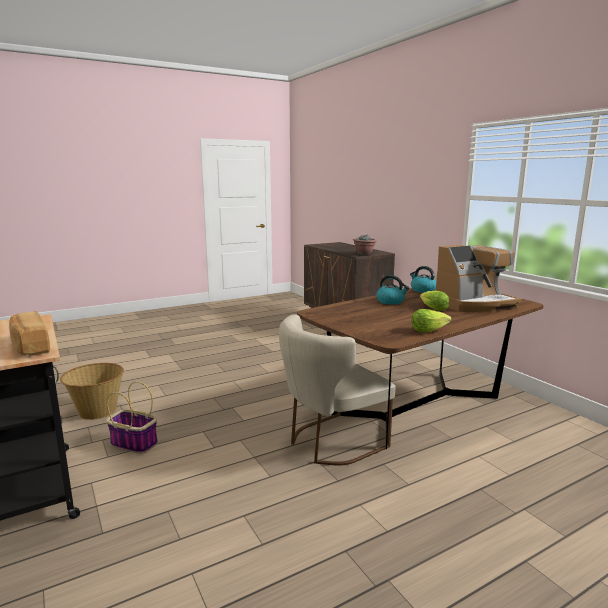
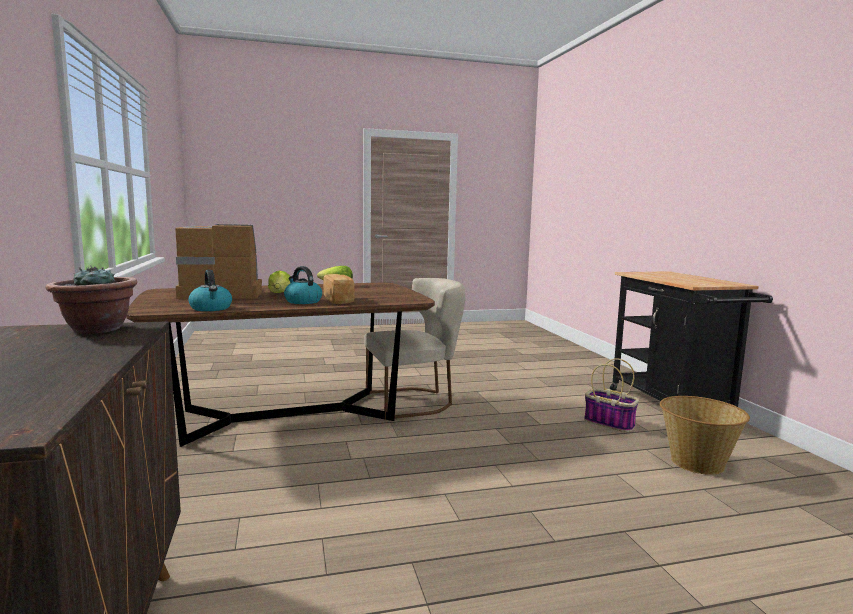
camera: 165 degrees left, 5 degrees down
(30, 347) = (645, 274): bread -> bread (339, 300)

